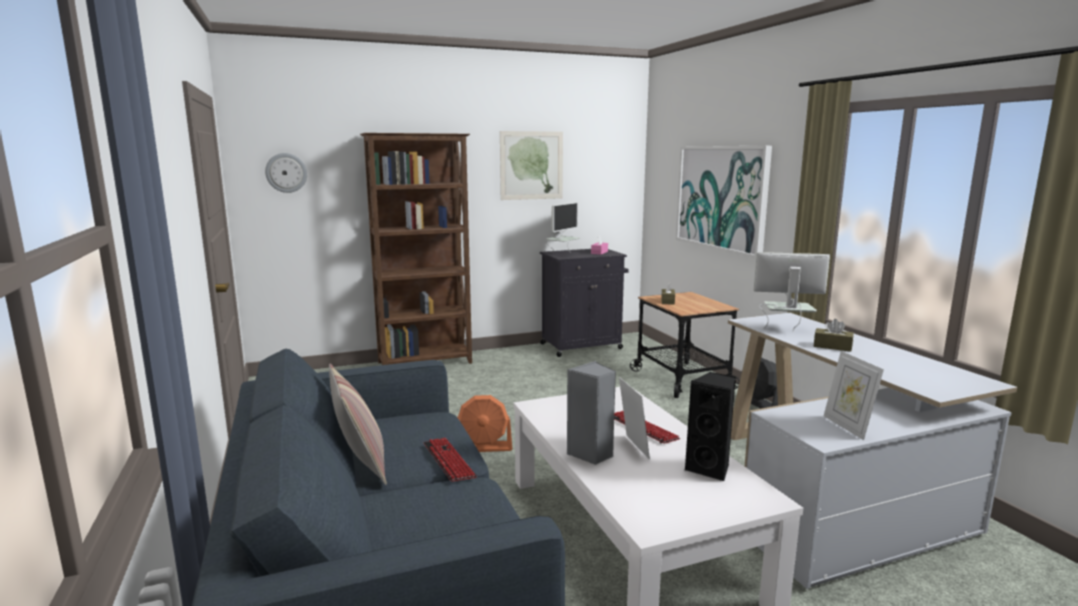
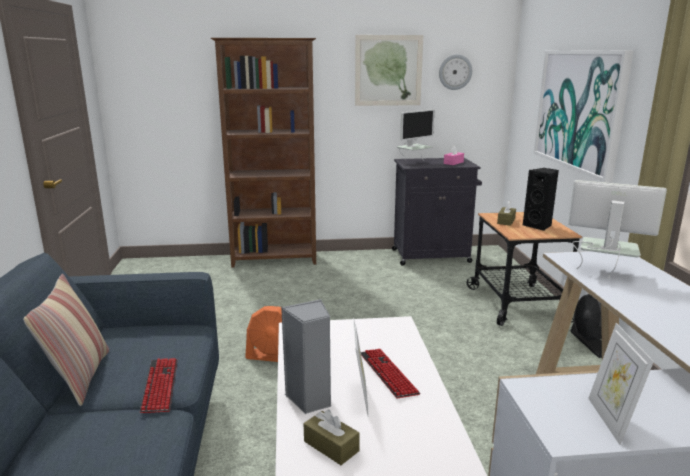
camera: 15 degrees right, 5 degrees up
(286, 172) = (149, 76): wall clock -> wall clock (455, 72)
(710, 468) = (428, 441): black speaker -> black speaker (538, 226)
(832, 346) = (647, 303): brown tissue box -> brown tissue box (331, 446)

